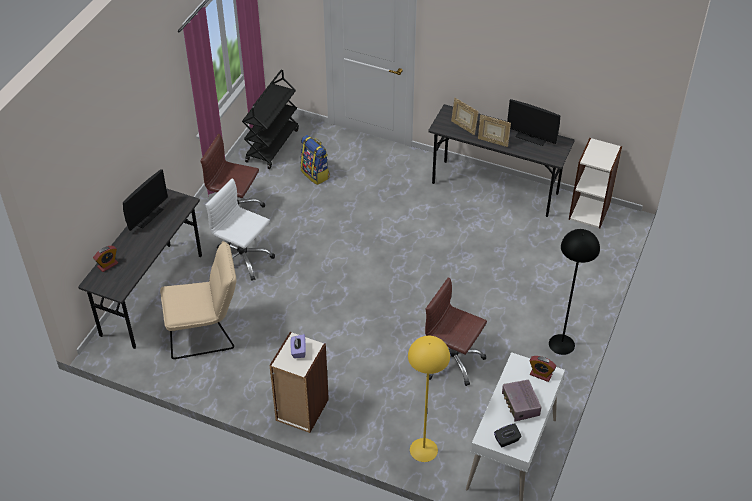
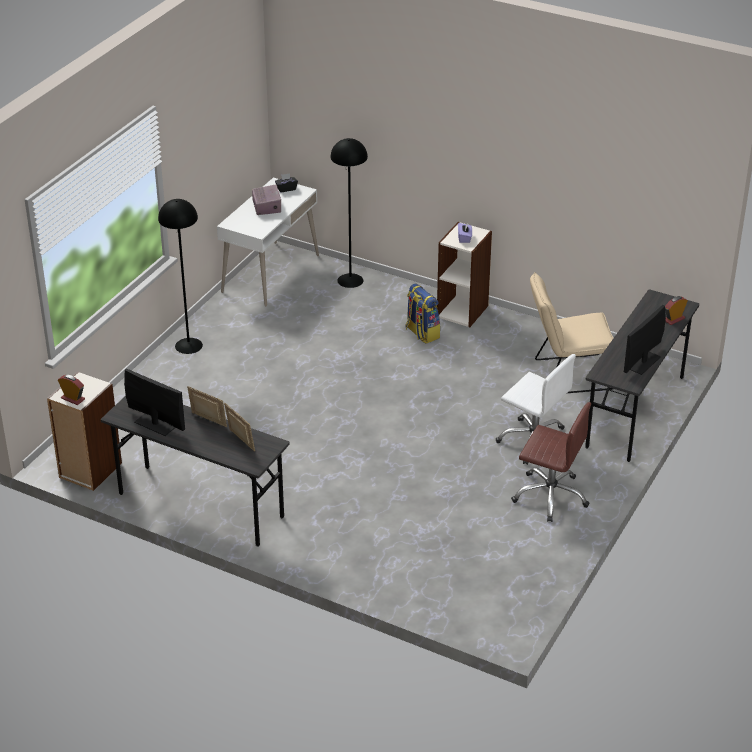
camera: 175 degrees left, 10 degrees down
(272, 145) = (506, 586): black cart -> none
(315, 174) = (443, 539): backpack -> backpack (421, 333)
(423, 449) = (350, 280): yellow floor lamp -> black floor lamp
(451, 361) = (307, 338): brown office chair -> none
(540, 374) = (240, 224): alarm clock -> alarm clock (73, 399)

